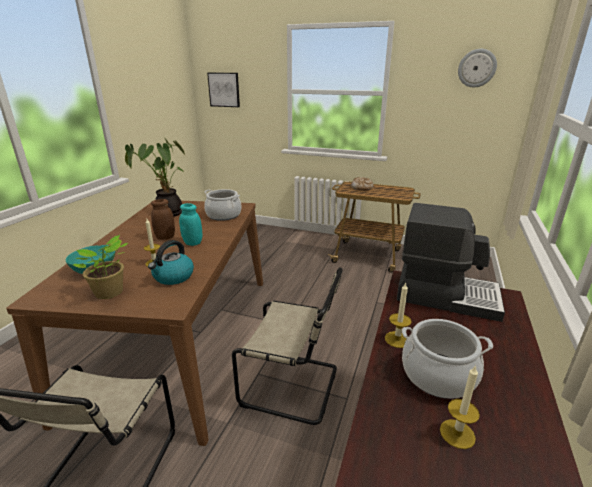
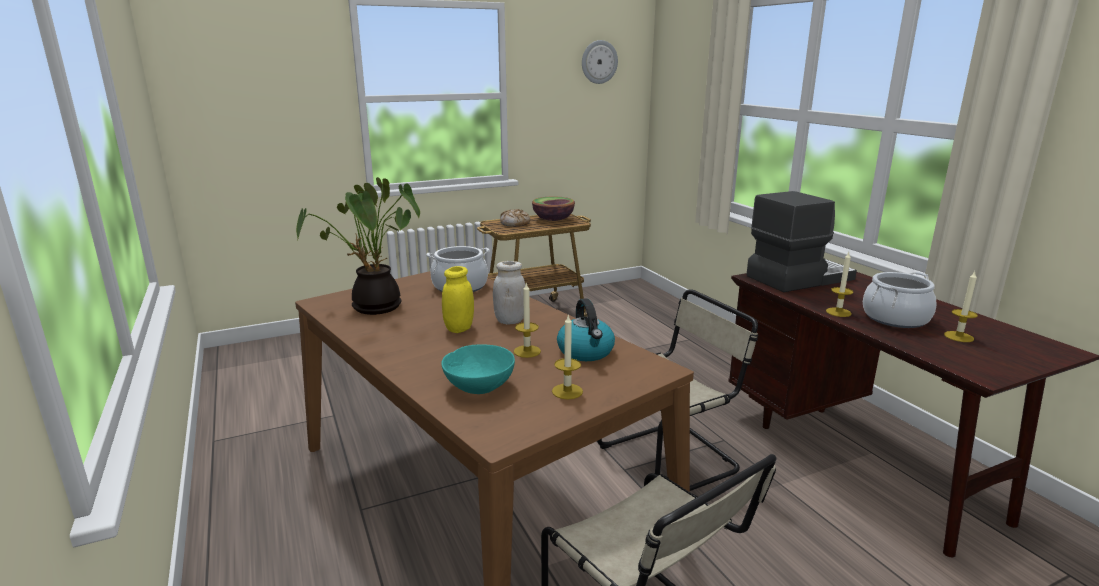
camera: 45 degrees left, 5 degrees down
(110, 293) = (567, 391): potted plant -> candle
(165, 237) = (459, 328): brown jar -> yellow jar
(193, 243) = (510, 321): turquoise jar -> white jar
(224, 89) = (231, 103): picture -> none
(392, 191) = (553, 219): none -> bowl

